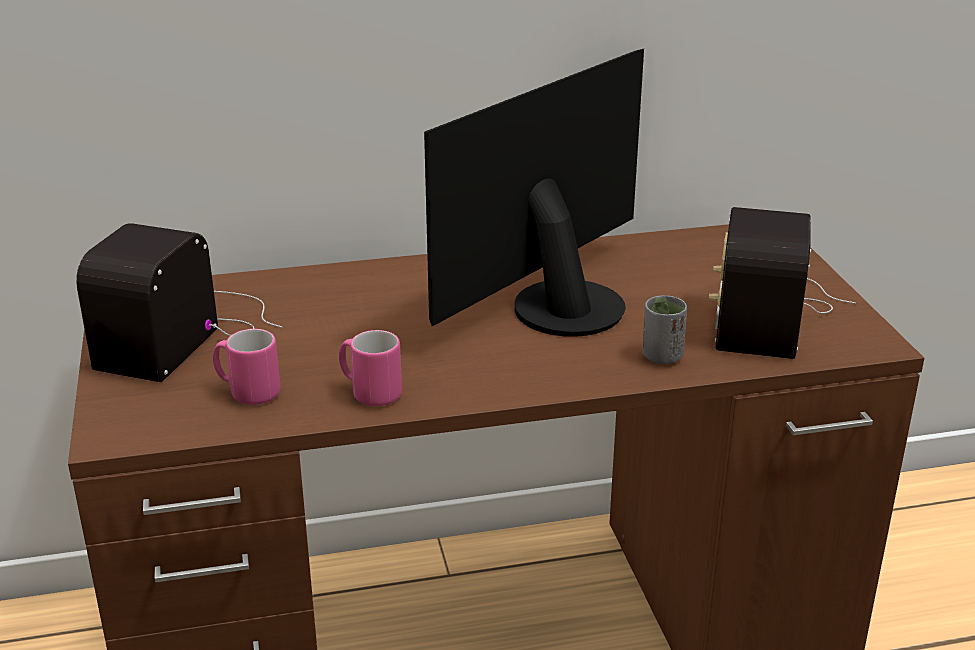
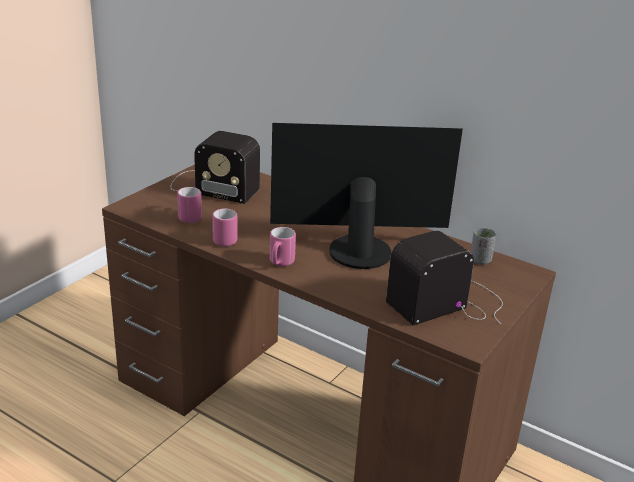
camera: 45 degrees right, 0 degrees up
(187, 330) = (211, 186): radio -> radio turned 135 degrees counterclockwise
(509, 379) = (280, 263): none -> pink mug
(662, 356) = (357, 290): grey cup -> grey cup (480, 260)

